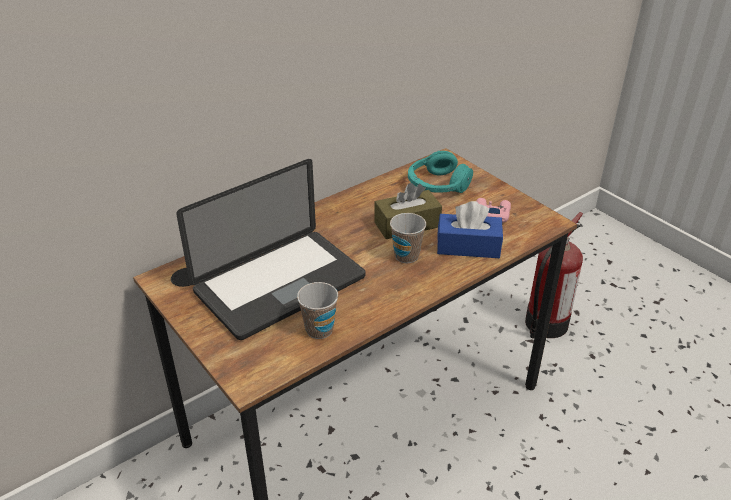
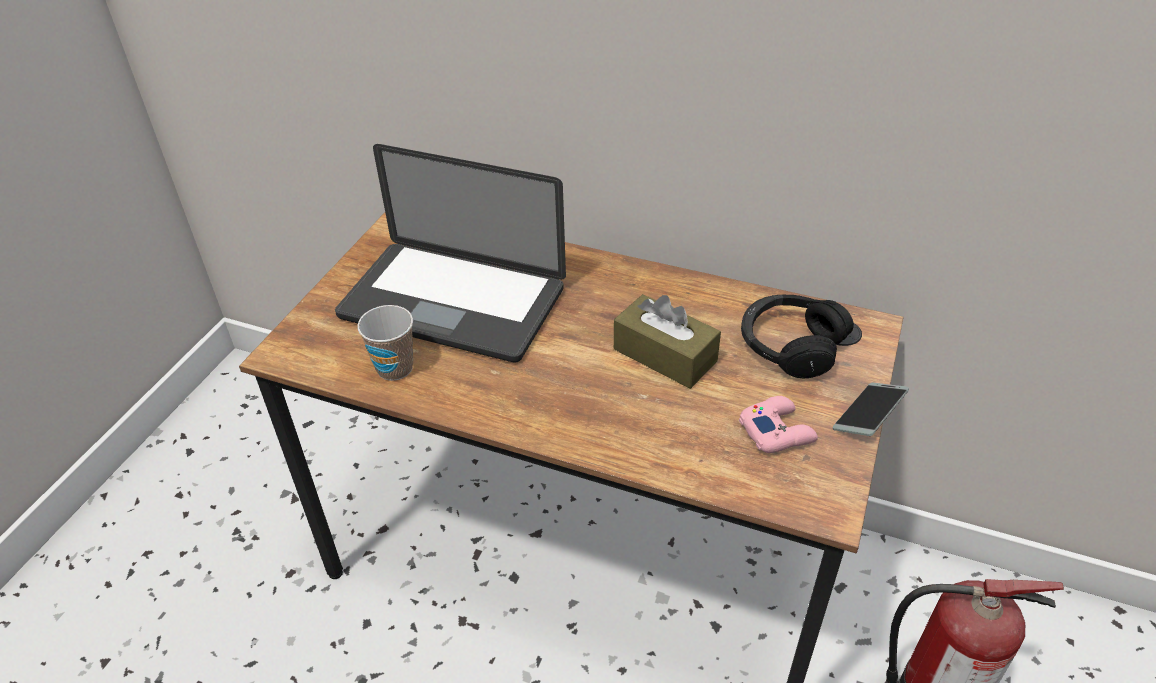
camera: 60 degrees right, 5 degrees up
(406, 256) = (594, 382): cup -> none
(437, 185) = (790, 345): turquoise headphones -> black headphones
(468, 246) = (670, 435): blue tissue box -> none
(502, 185) = (869, 415): none -> phone

